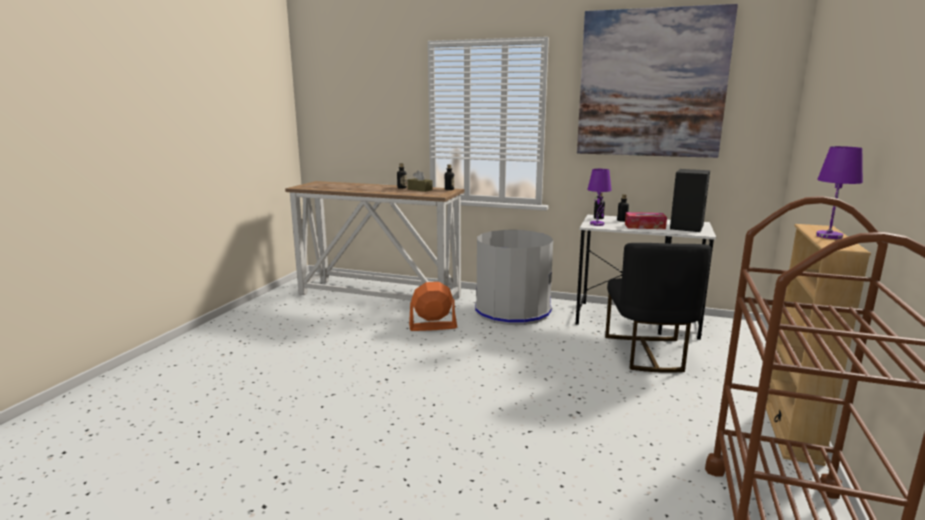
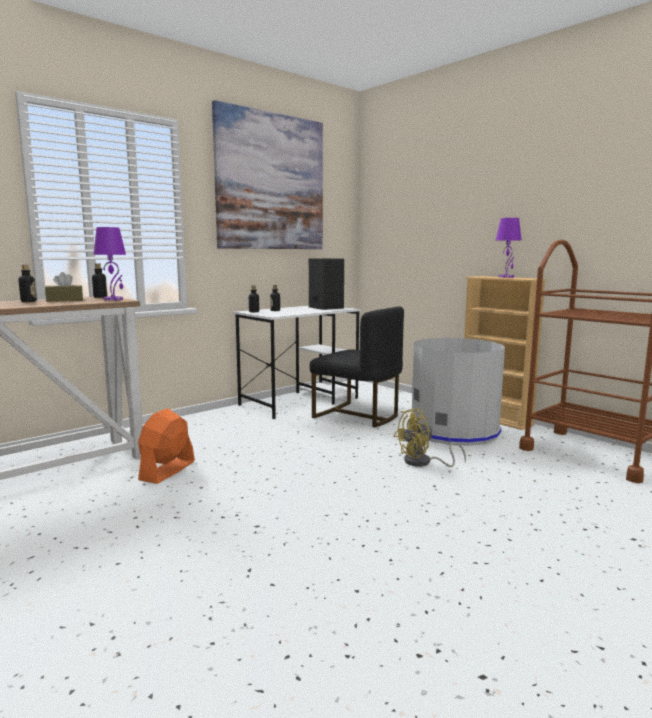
camera: 60 degrees left, 5 degrees down
(512, 310) = (201, 430): grey trash can -> grey trash can (453, 430)
(576, 414) = (423, 462): none -> yellow fan
(597, 224) = (272, 314): purple table lamp -> purple table lamp (114, 299)
(644, 226) = (304, 310): tissue box -> none

